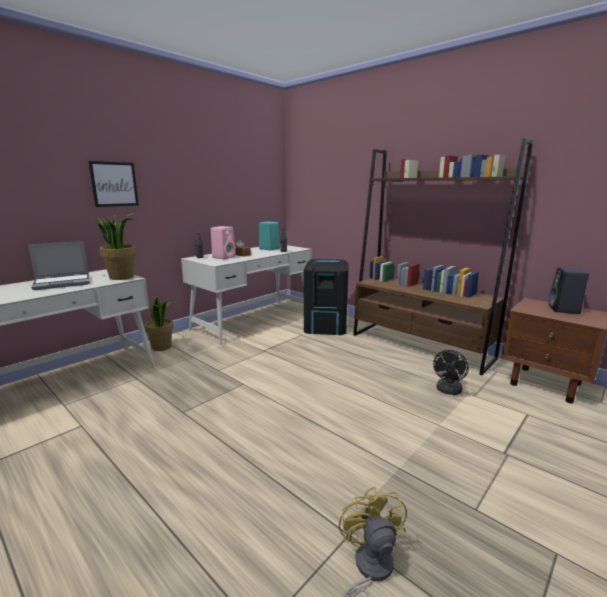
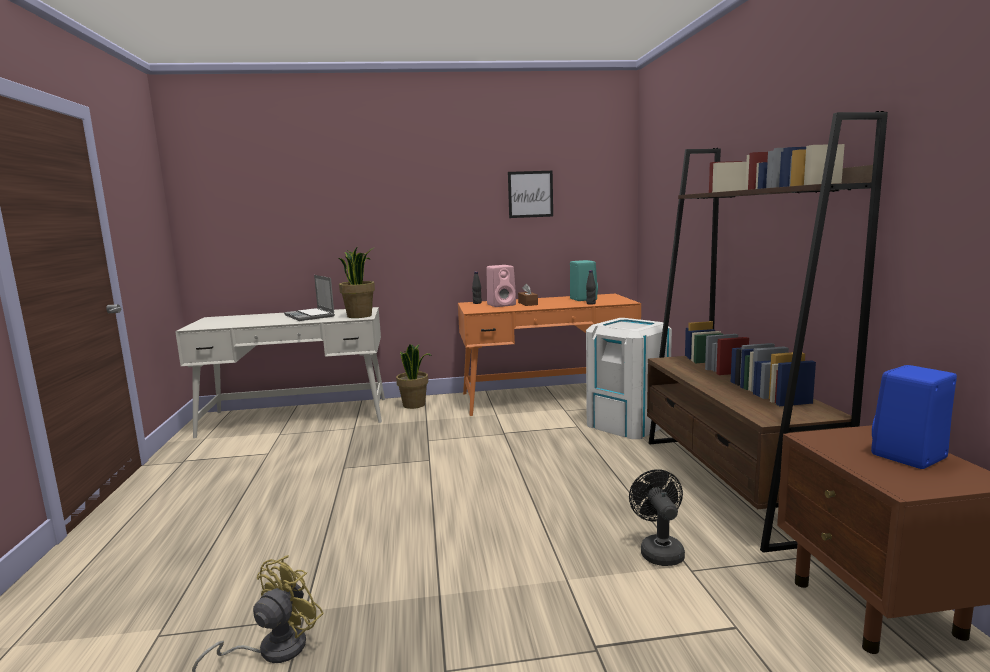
camera: 40 degrees right, 5 degrees down
(63, 283) = (310, 316): laptop -> laptop turned 45 degrees clockwise
(114, 184) = (384, 216): picture -> picture (530, 194)
(254, 320) = (548, 397): white desk -> orange desk
(326, 326) = (628, 424): black trash can -> white trash can
(448, 391) = (659, 550): black fan -> black fan turned 105 degrees clockwise
(564, 310) = (908, 457): black speaker -> blue speaker

